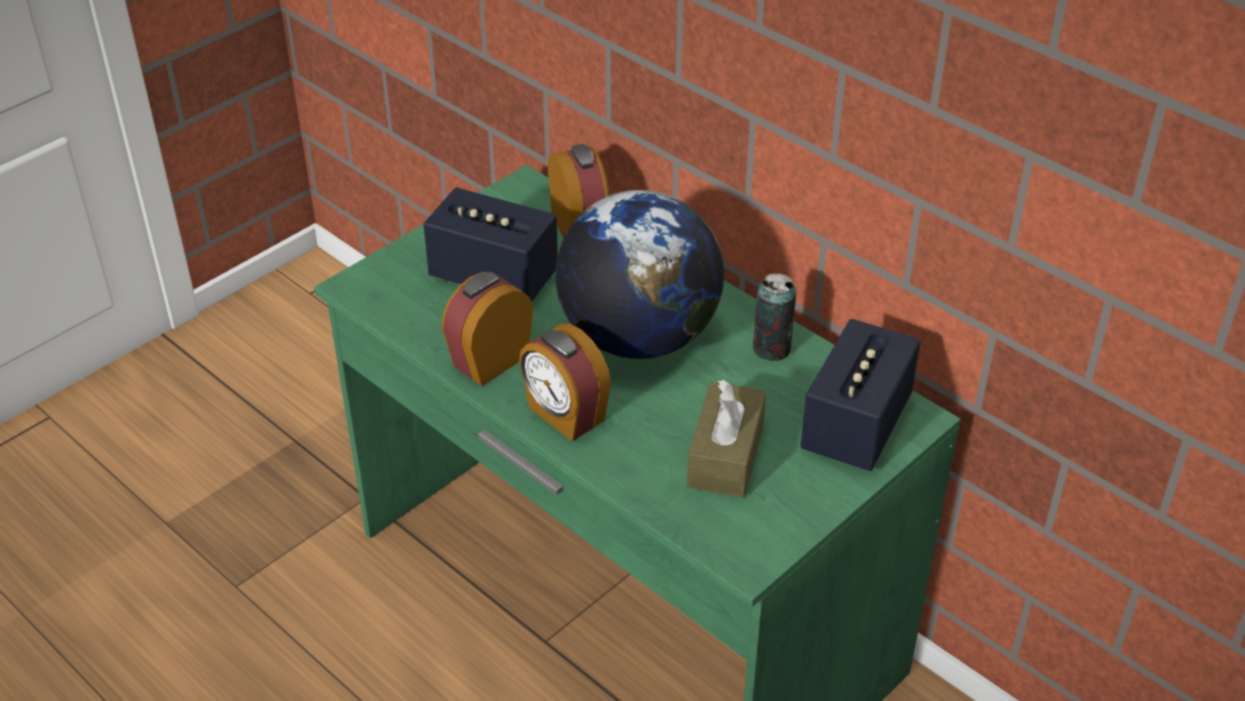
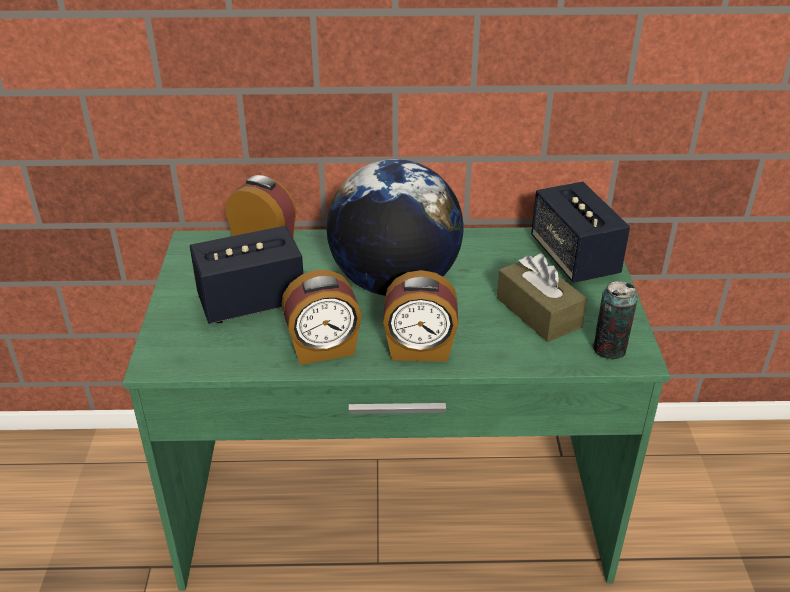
camera: 45 degrees left, 5 degrees down
(489, 360) = (323, 349): alarm clock -> alarm clock turned 105 degrees counterclockwise
(771, 349) = (474, 247): can -> can (609, 349)

